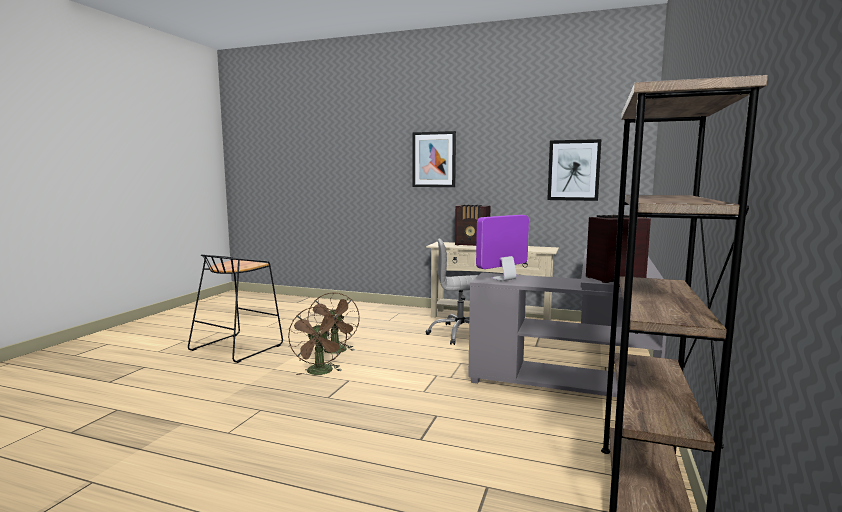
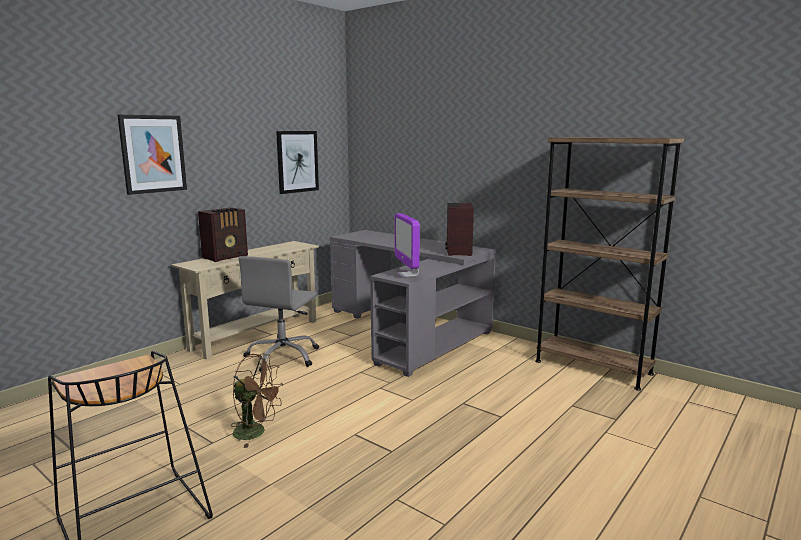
camera: 70 degrees left, 5 degrees up
(320, 373) = (317, 449): brown fan -> none

